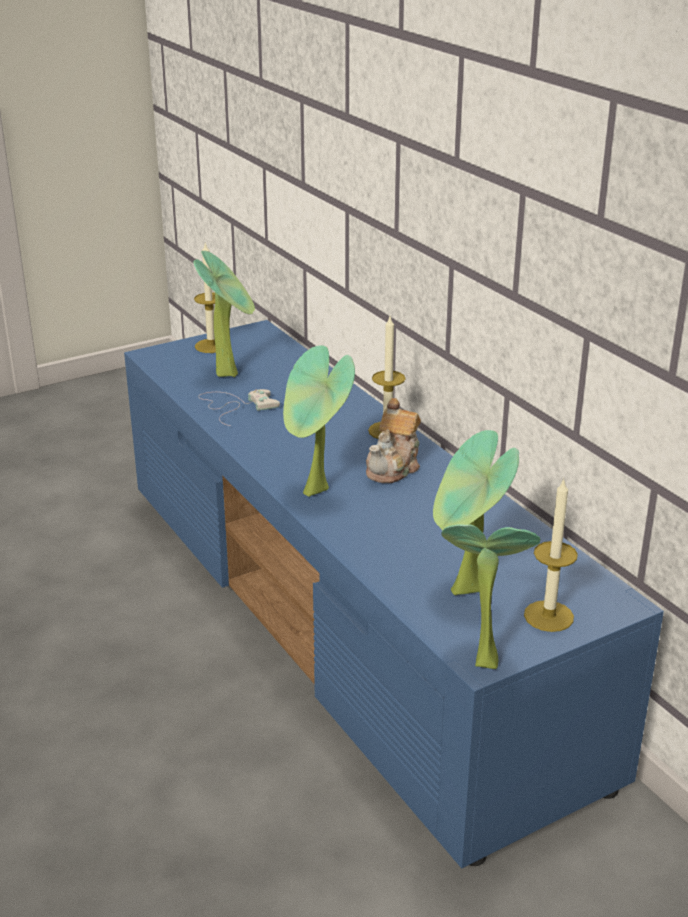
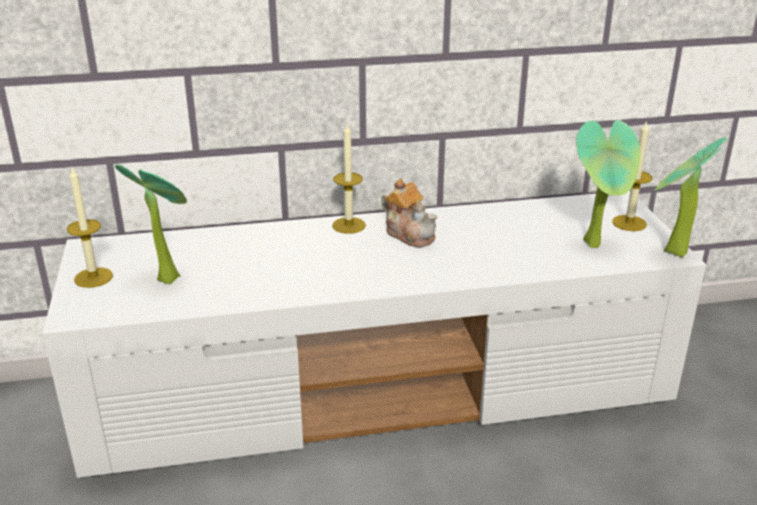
camera: 70 degrees left, 0 degrees up
(235, 406) = (243, 285): white game controller -> none
(316, 494) = (432, 273): potted plant -> none
(348, 622) = (381, 392): blue tv stand -> white tv stand

